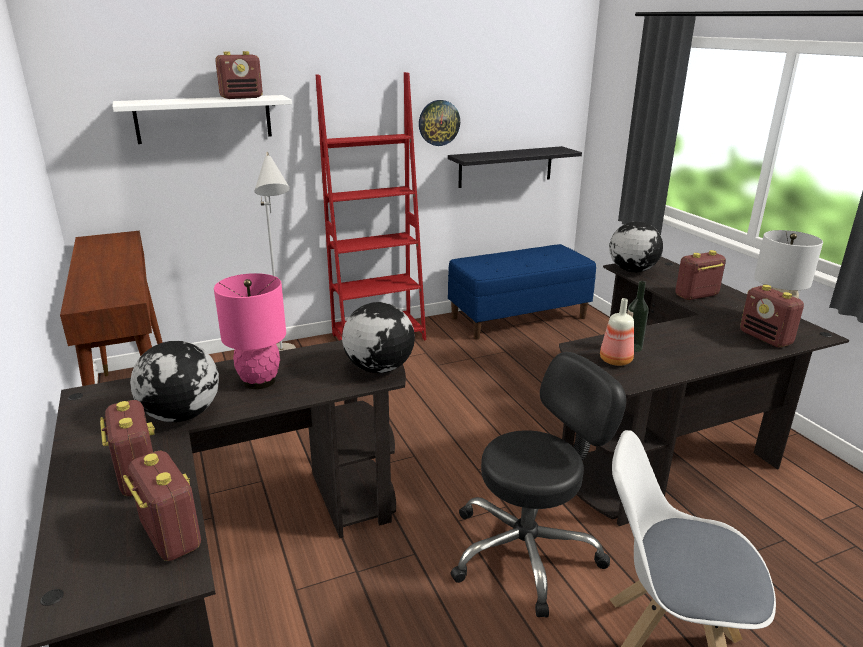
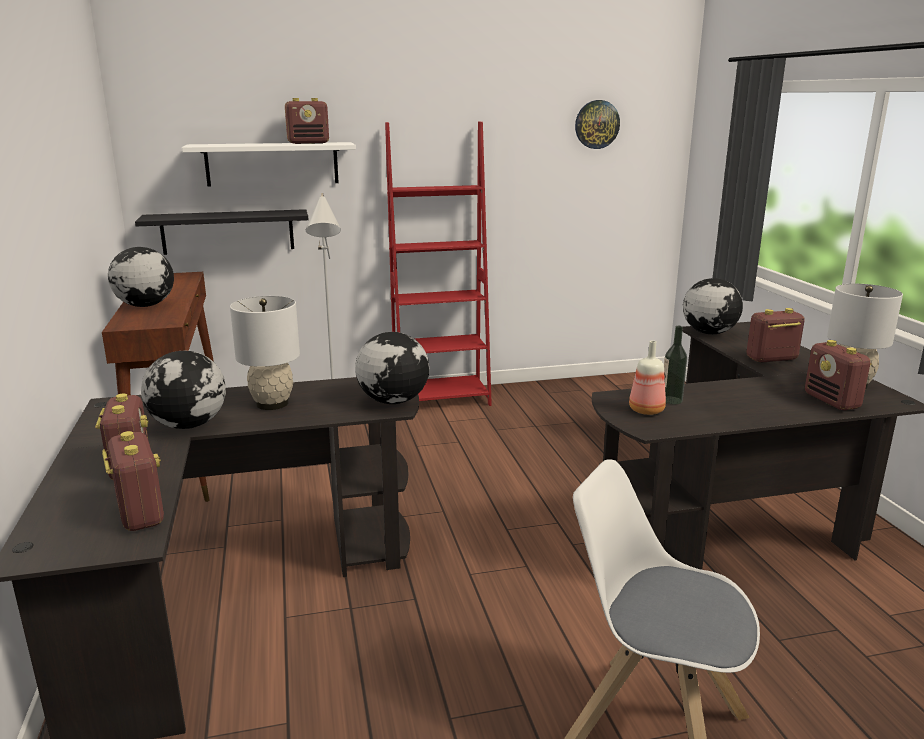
camera: 10 degrees right, 5 degrees down
(94, 278) = (144, 306): none -> globe
(259, 381) = (272, 404): pink table lamp -> white table lamp
(439, 123) = (515, 175): wall clock -> wall clock (597, 124)
(506, 167) = (591, 224): black shelf -> black shelf (228, 231)
(518, 317) = (600, 390): blue bench -> none
(530, 549) = (539, 608): black office chair -> none

